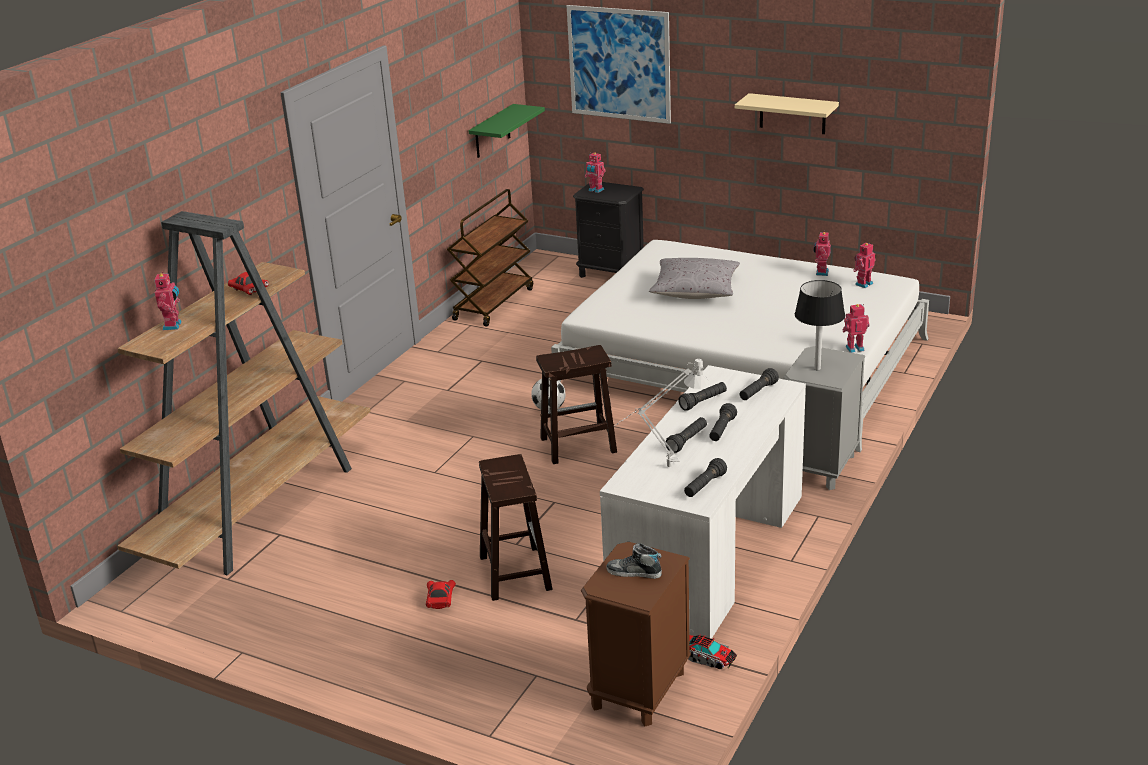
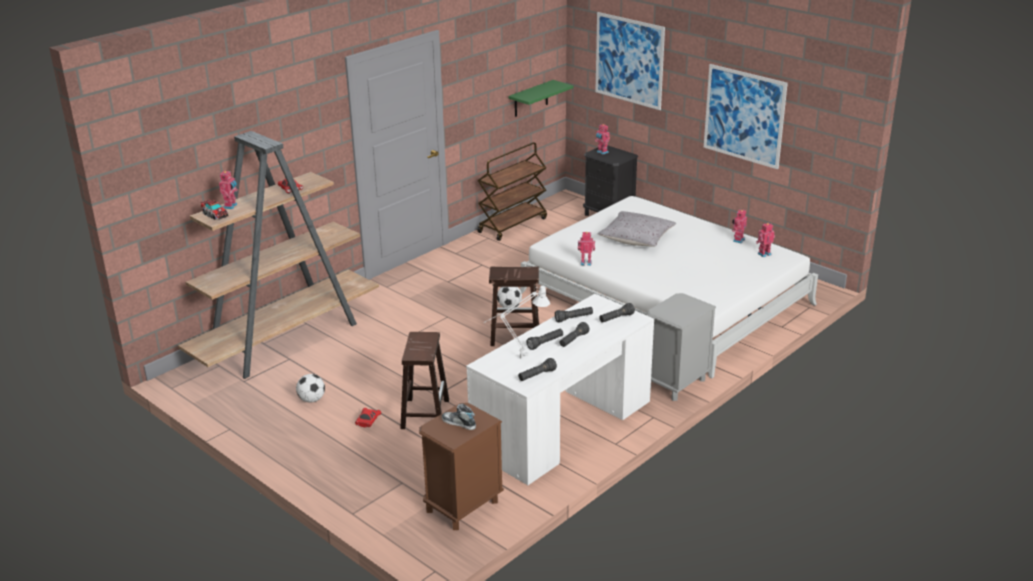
camera: 15 degrees right, 0 degrees up
(342, 585) = (311, 399): none -> football
(707, 658) = (519, 496): toy truck -> toy truck (215, 215)
(792, 114) = (744, 116): beige shelf -> picture
(817, 369) = (673, 310): black table lamp -> none
(854, 348) = (723, 300): toy robot -> toy robot (586, 262)

